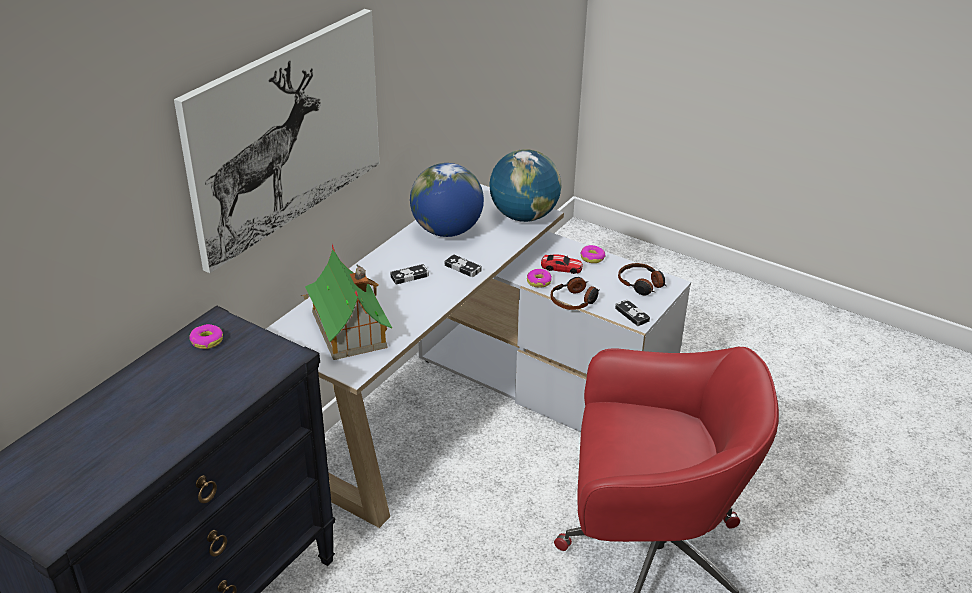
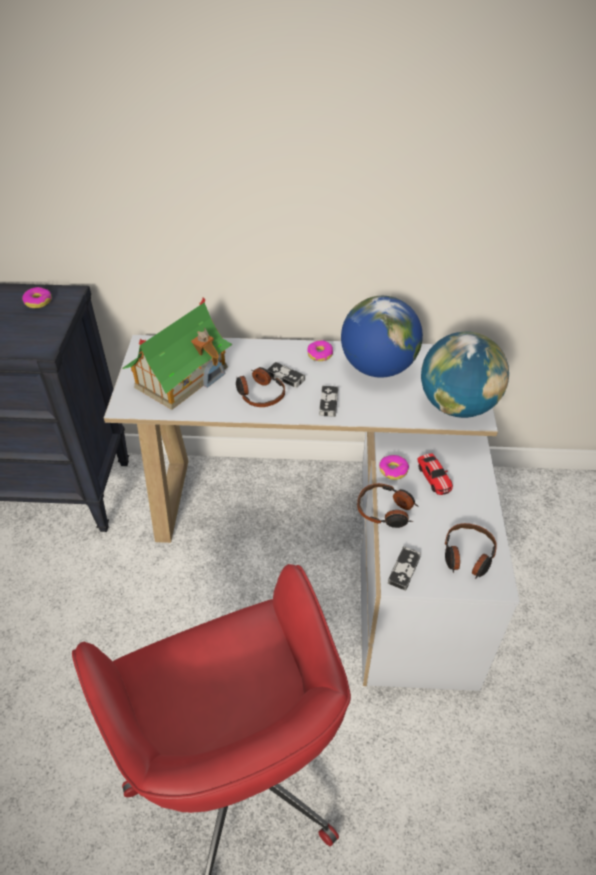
camera: 60 degrees right, 10 degrees up
(286, 134) = (194, 173): picture -> none
(417, 296) = (259, 394): none -> headphones
(592, 258) = (476, 494): donut -> donut (319, 354)

